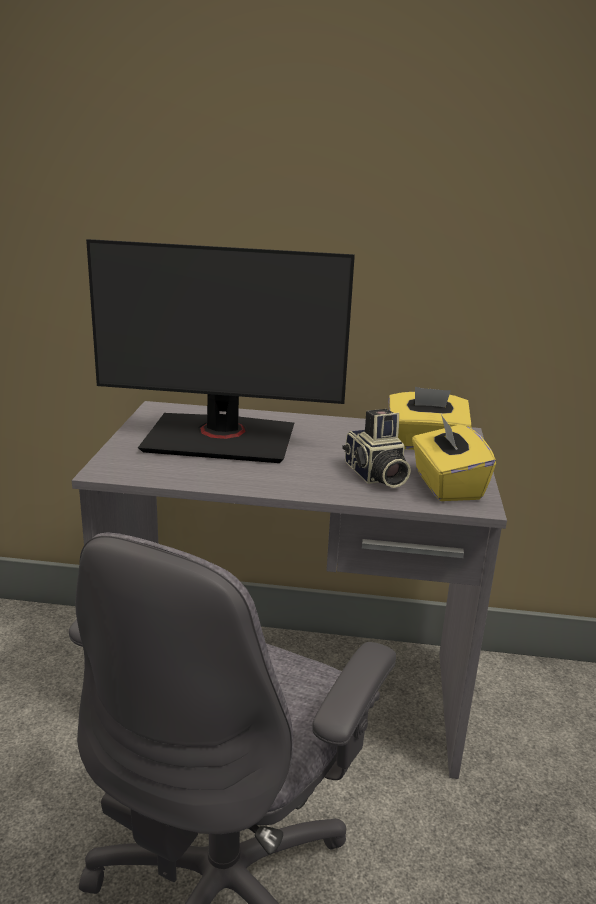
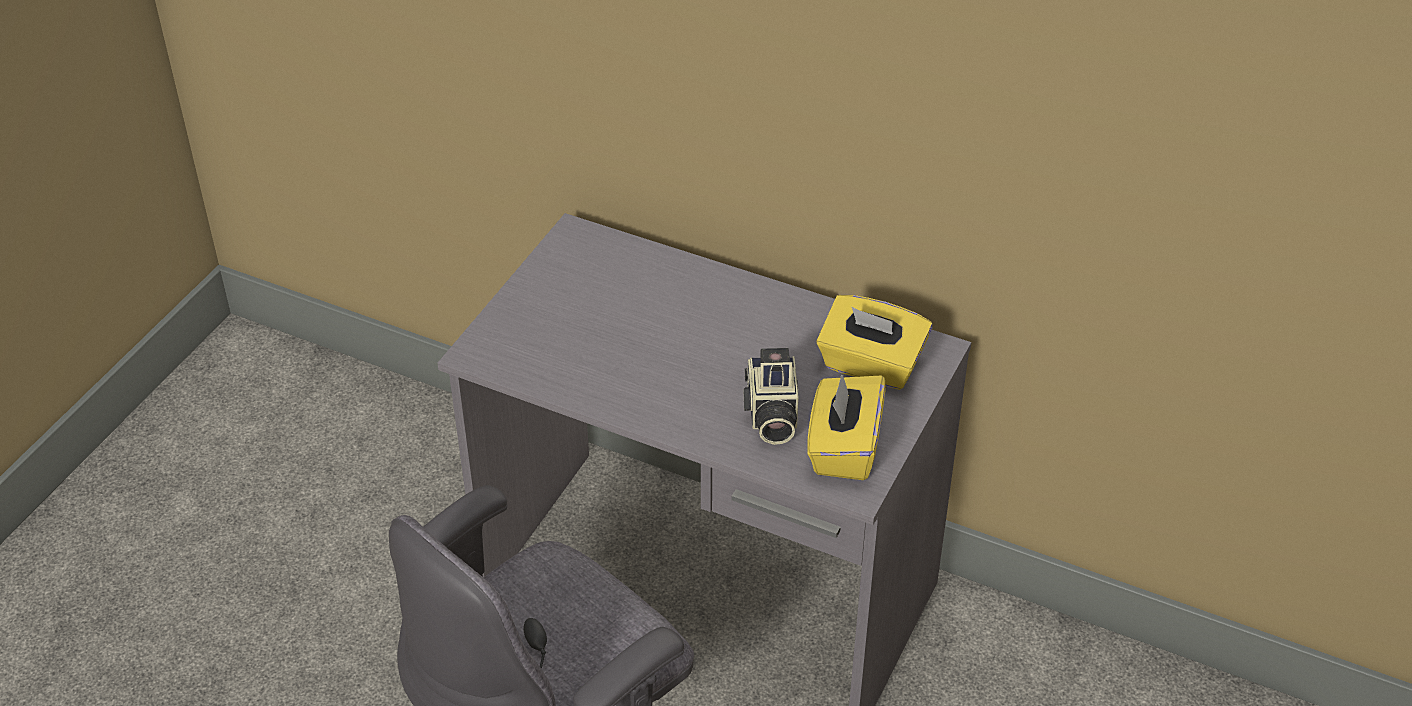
camera: 20 degrees right, 20 degrees up
(220, 438) = (625, 312): monitor -> none

